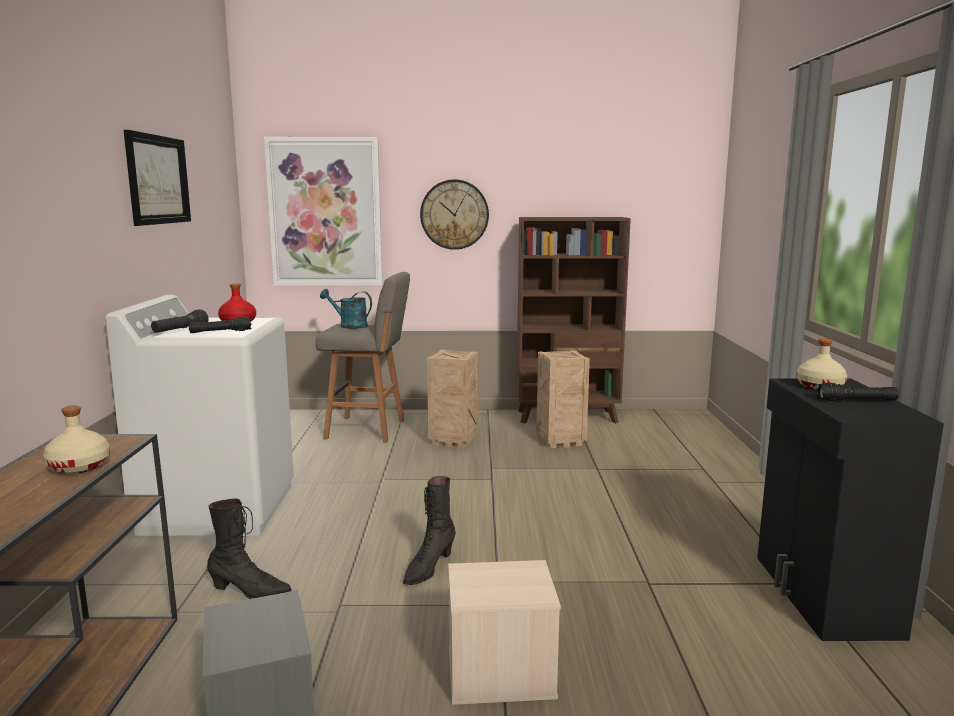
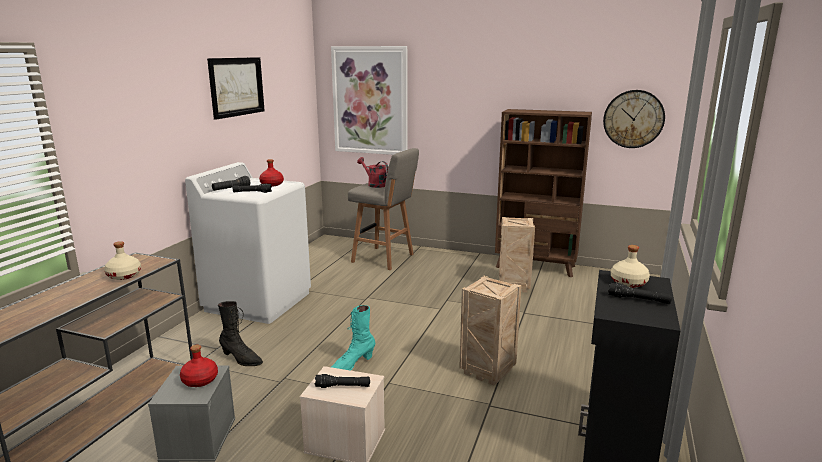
camera: 20 degrees right, 5 degrees up
(267, 620) = (200, 380): none -> red bottle
(349, 326) = (374, 184): turquoise watering can -> red watering can
(428, 569) = (352, 365): black boot -> turquoise boot
(454, 214) = (460, 105): wall clock -> wall clock (633, 119)
(455, 440) = (437, 275): crate -> crate (489, 372)
(502, 584) = (342, 386): none -> black flashlight

